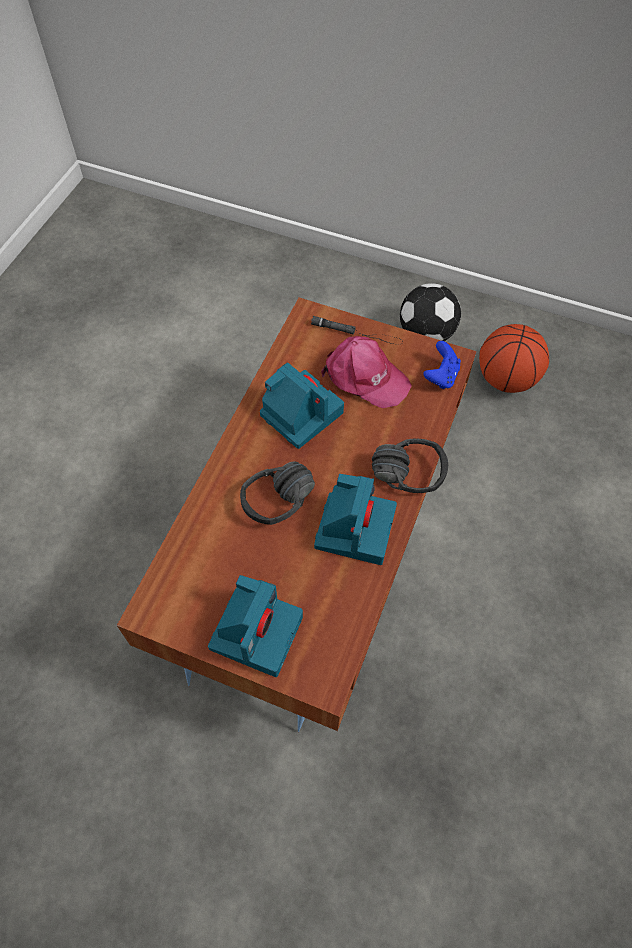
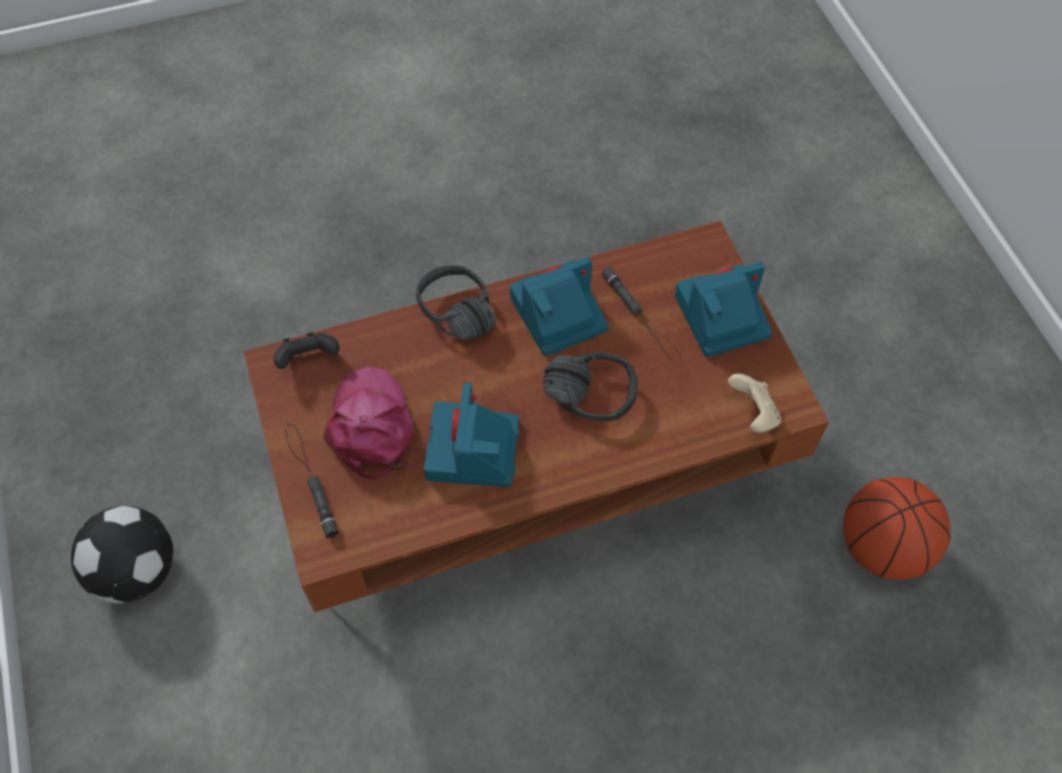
camera: 130 degrees left, 0 degrees up
(170, 582) = (753, 414): none -> beige game controller
(305, 578) = (641, 317): none -> black flashlight
(441, 376) = (309, 360): blue game controller -> black game controller
(506, 380) = (155, 441): basketball -> basketball (882, 547)

